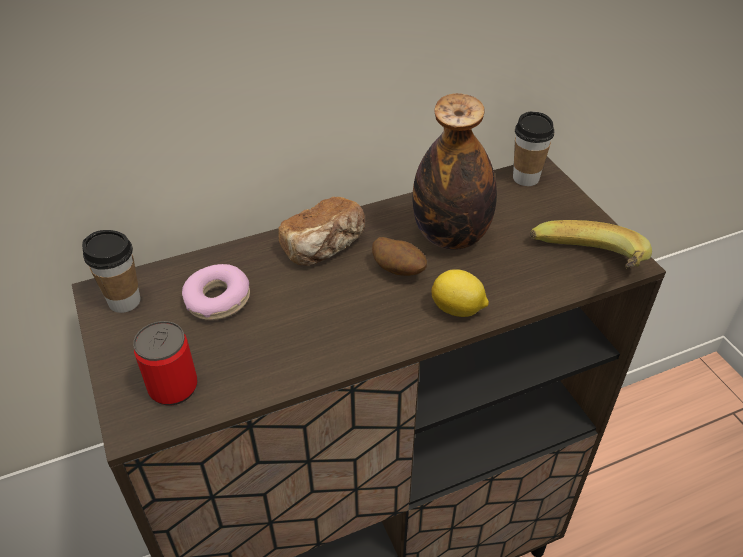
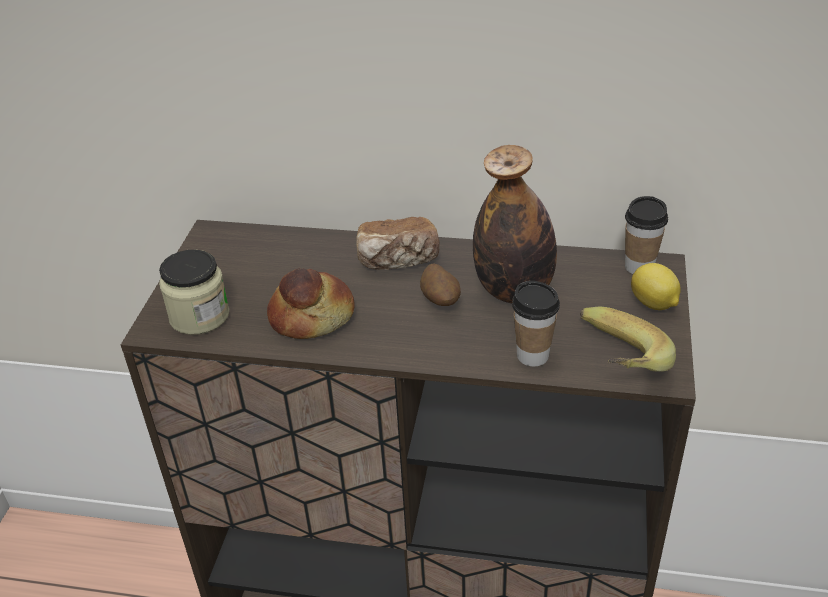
camera: 35 degrees right, 5 degrees down
(124, 301) = (219, 244): cup -> cup (532, 355)
(173, 387) = (199, 316): can -> jar
(217, 300) = (282, 268): donut -> none
(295, 337) = (312, 317): none -> bread
(458, 310) = (459, 350): lemon -> lemon (653, 304)

